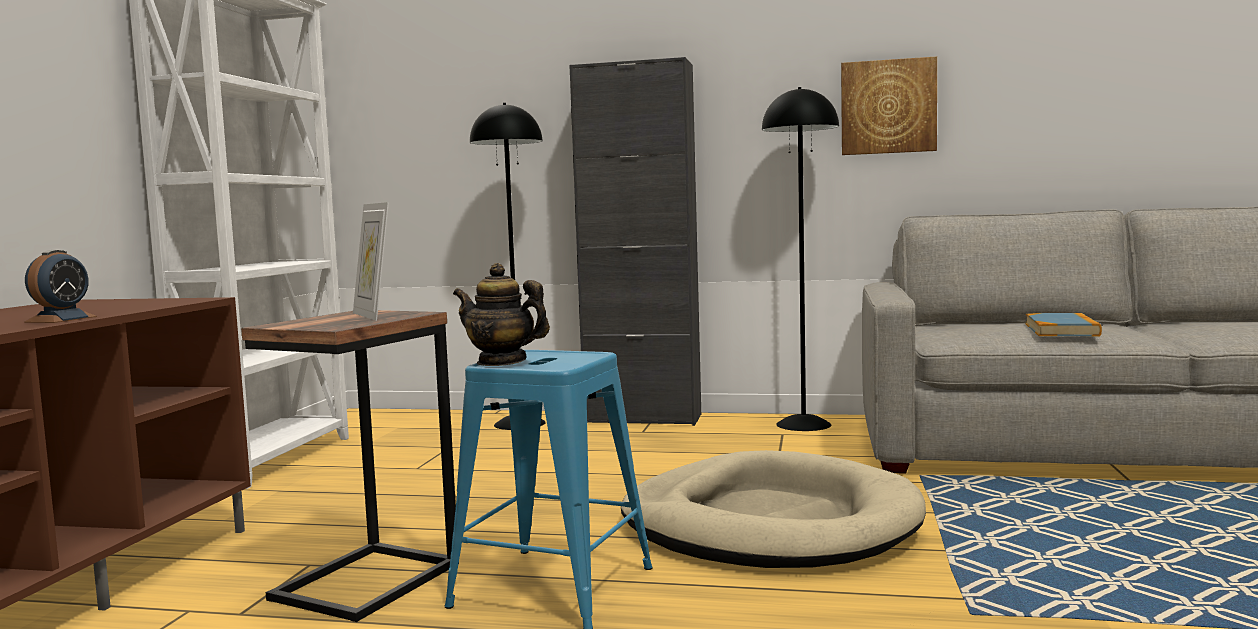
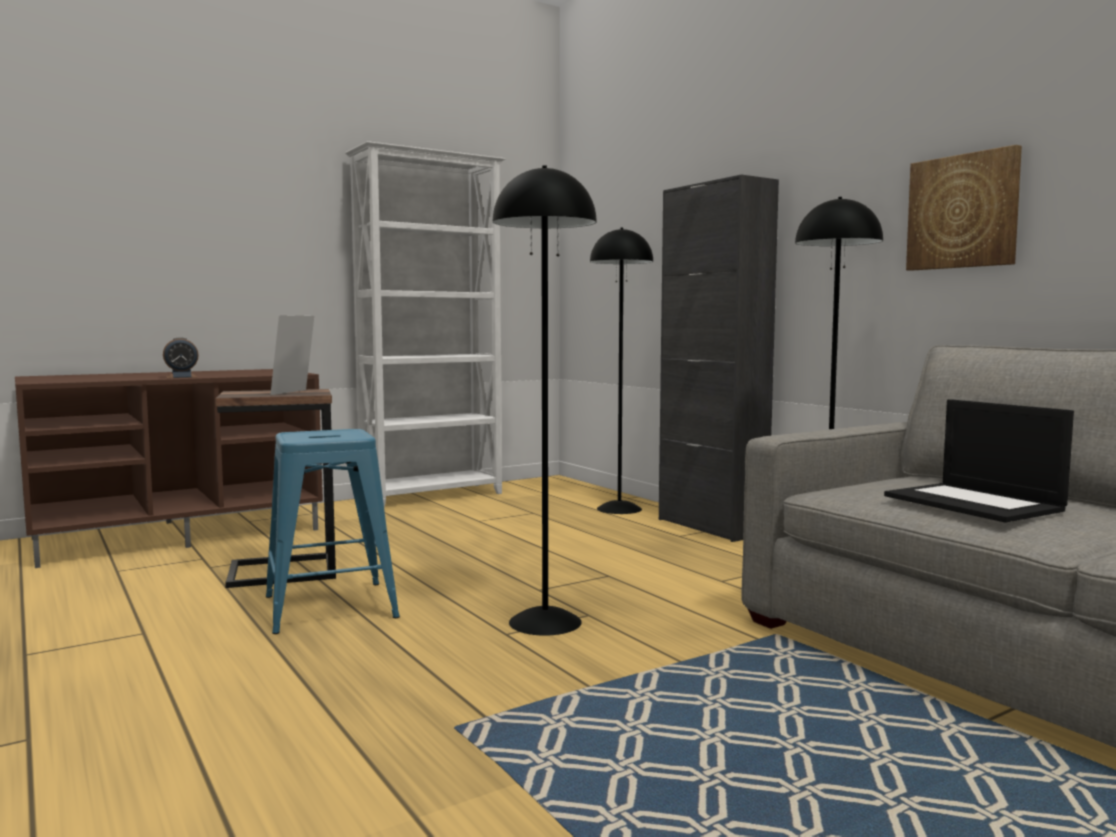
camera: 45 degrees right, 0 degrees up
(502, 362) = (300, 433): teapot -> none
(769, 523) = (545, 621): beige dog bed -> black floor lamp
(1061, 330) = (975, 503): book -> laptop

